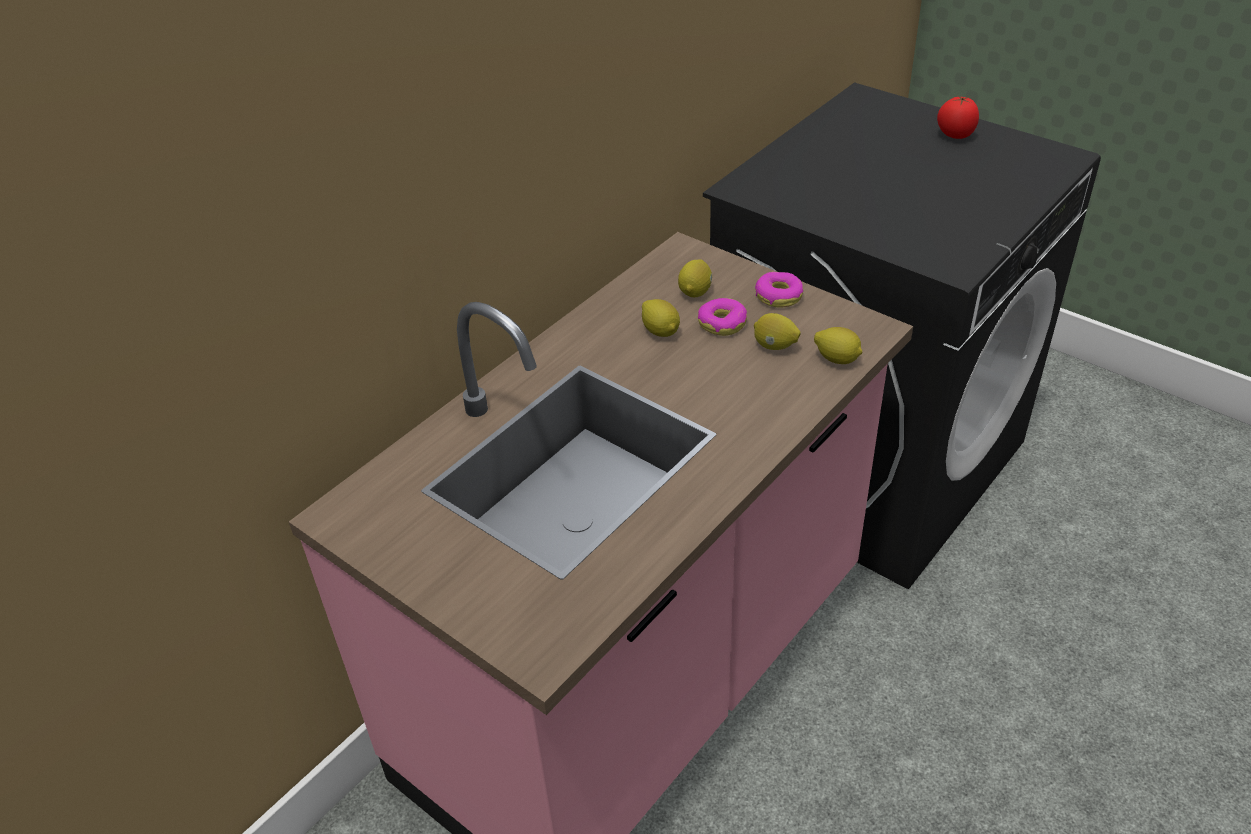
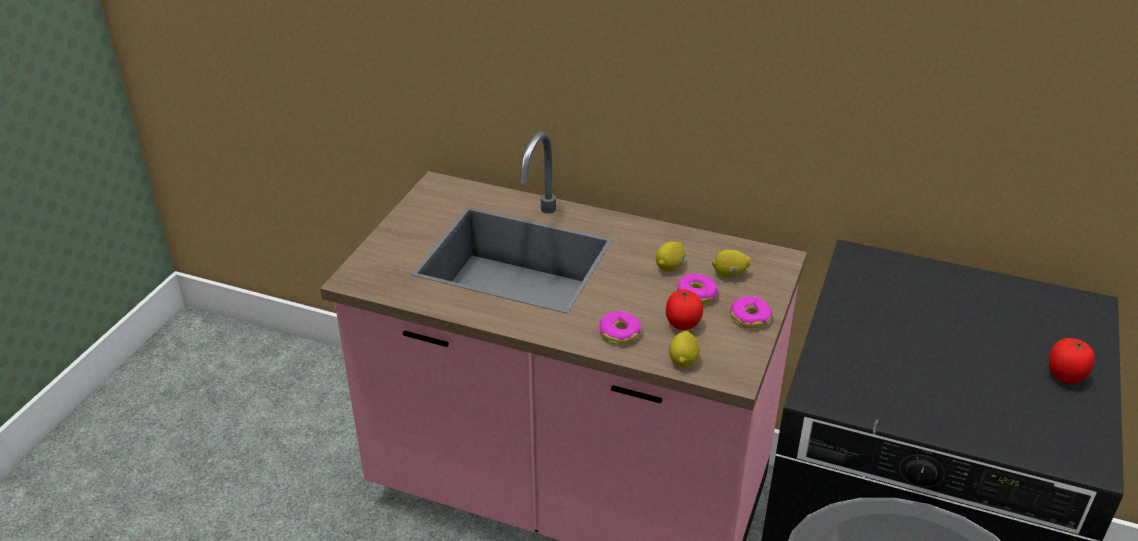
camera: 70 degrees right, 5 degrees down
(772, 397) = (619, 333): none -> donut
(774, 346) = (682, 325): lemon -> tomato

